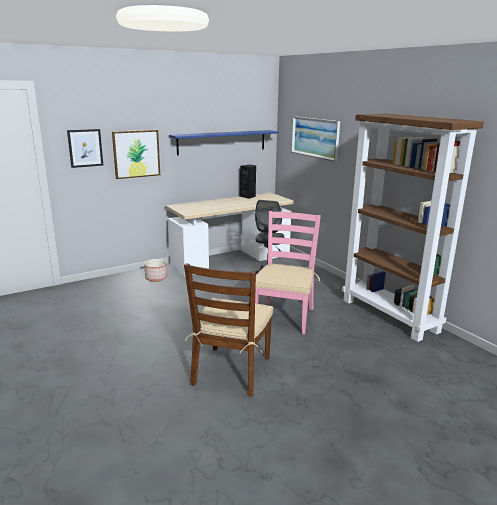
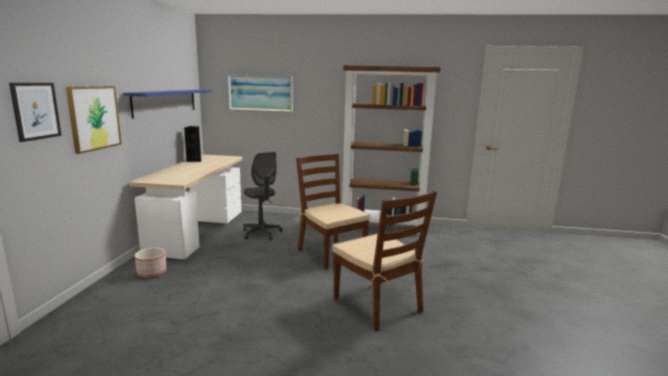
camera: 50 degrees left, 5 degrees down
(284, 317) = (330, 254): pink chair -> brown chair

